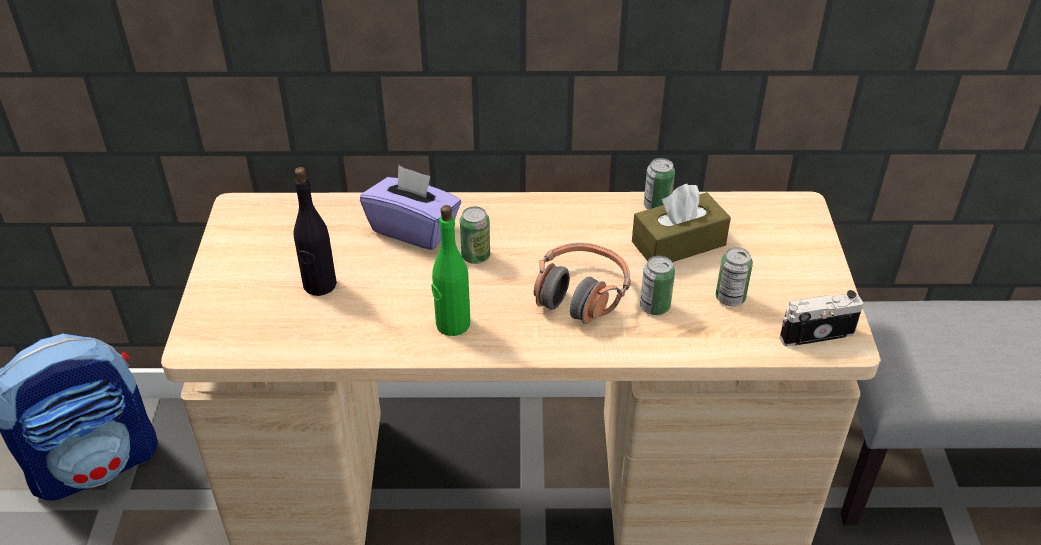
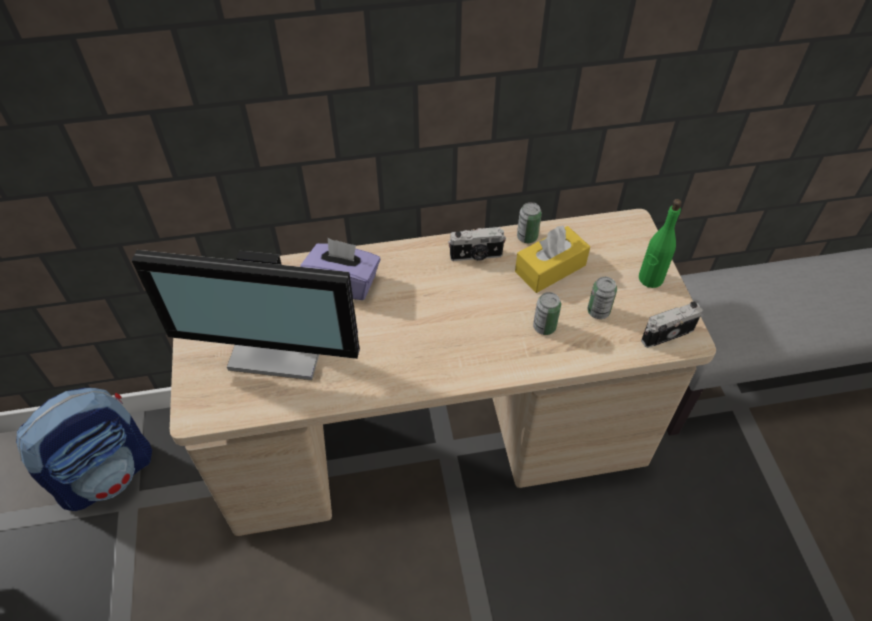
camera: 10 degrees left, 10 degrees up
(319, 285) = (281, 344): black bottle -> monitor
(452, 324) = (394, 365): green bottle -> green bottle (650, 279)
(475, 256) = (398, 301): can -> none
(580, 294) = (486, 323): headphones -> none
(586, 220) = (476, 256): none -> camera
(678, 243) = (550, 268): brown tissue box -> yellow tissue box

